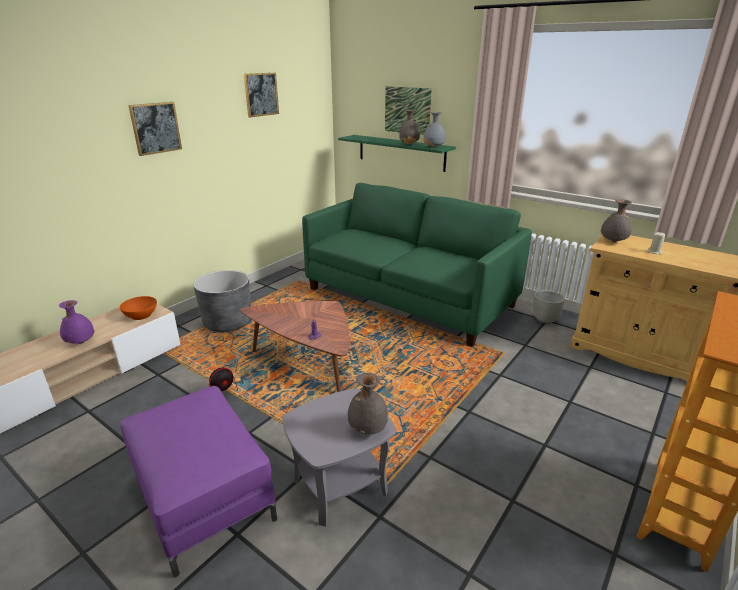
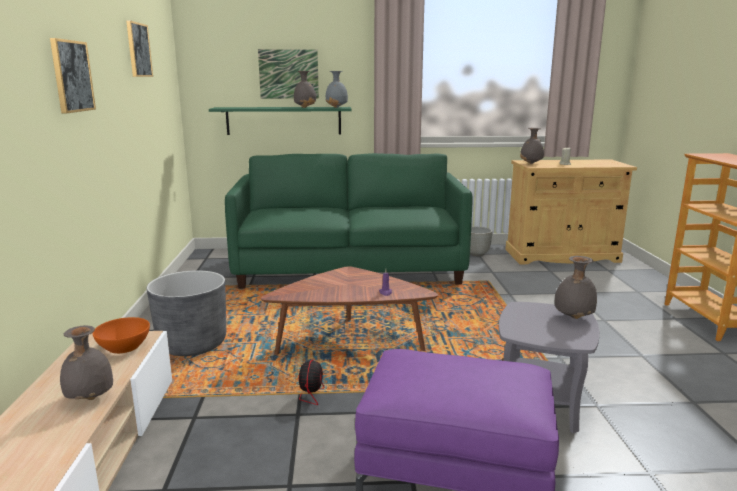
camera: 40 degrees left, 10 degrees down
(80, 342) = (89, 398): purple vase -> grey vase

